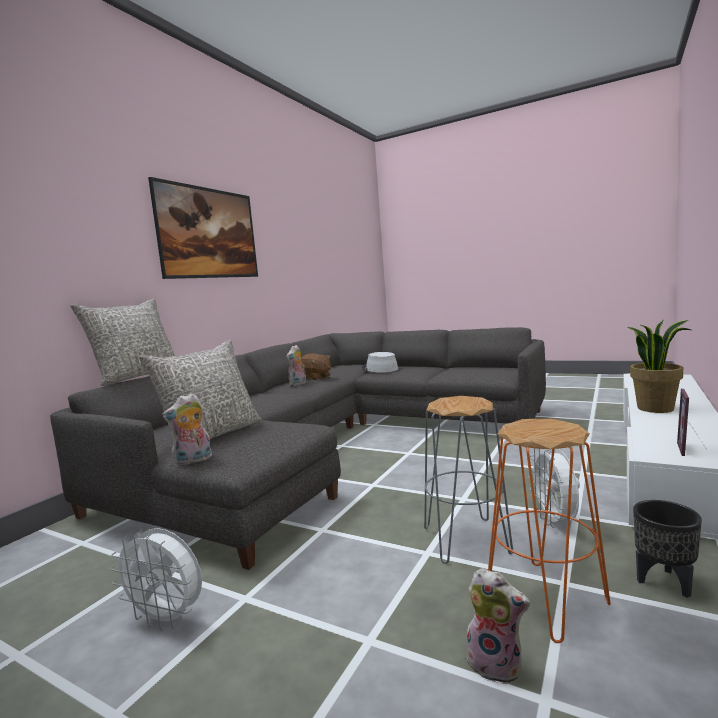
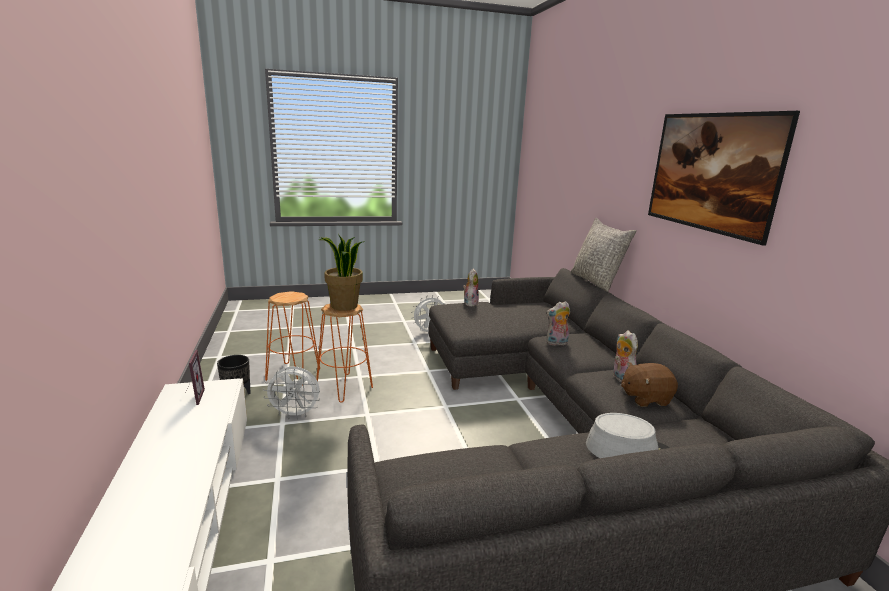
camera: 135 degrees right, 10 degrees up
(211, 435) = (501, 312): grey pillow -> none
(465, 539) = (344, 388): grey stool -> orange stool
(497, 664) = (306, 354): plush toy -> plush toy (556, 343)
(555, 521) = (295, 415): white fan -> white fan turned 135 degrees clockwise
(655, 408) = (182, 473): potted plant -> potted plant (344, 306)

